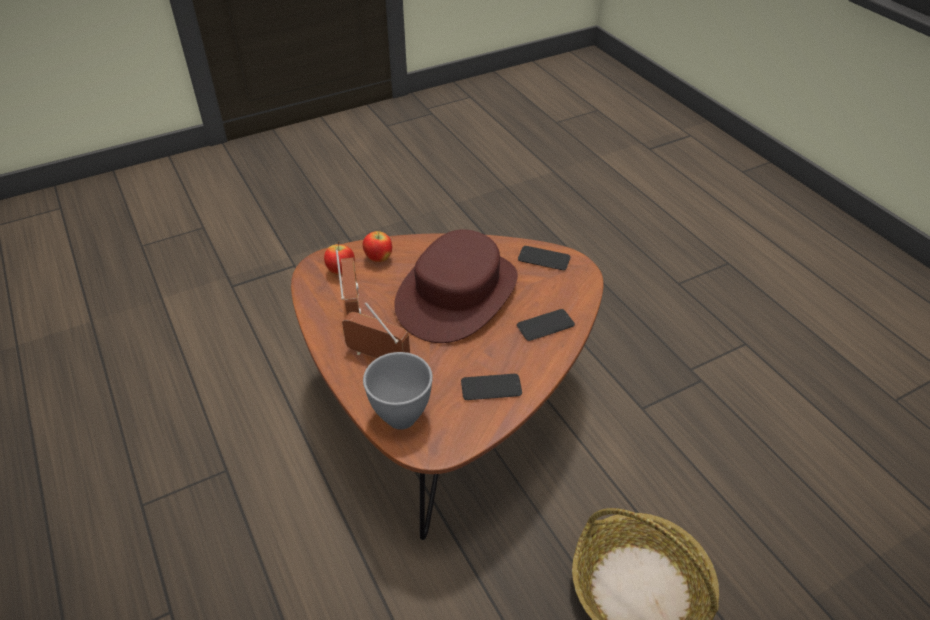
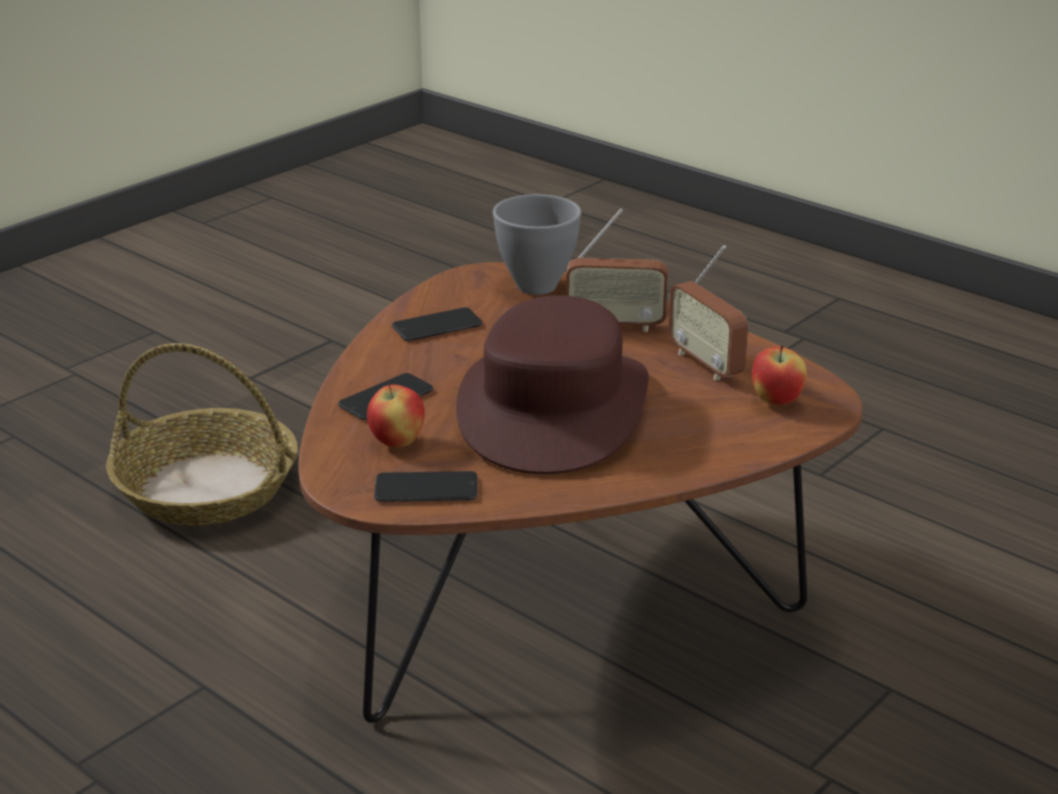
camera: 160 degrees right, 15 degrees down
(378, 258) = (732, 430): apple -> apple (397, 442)

